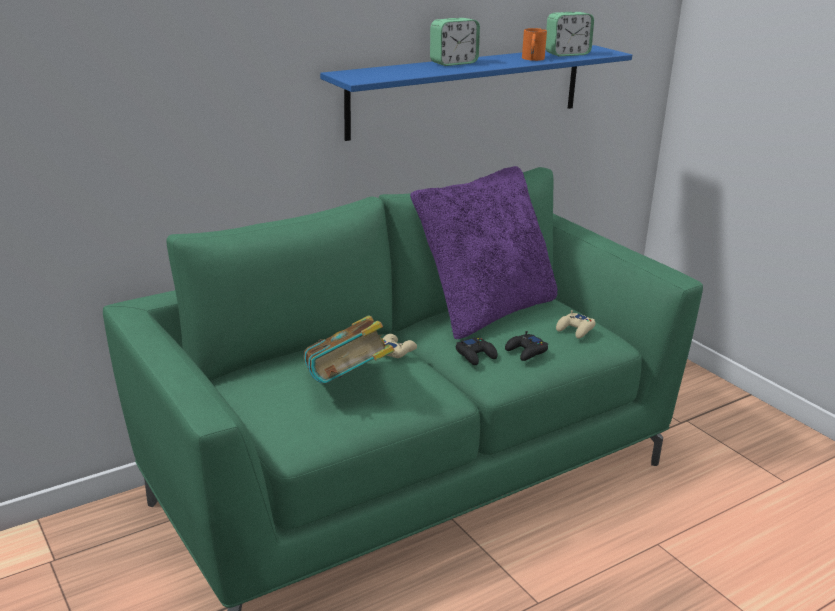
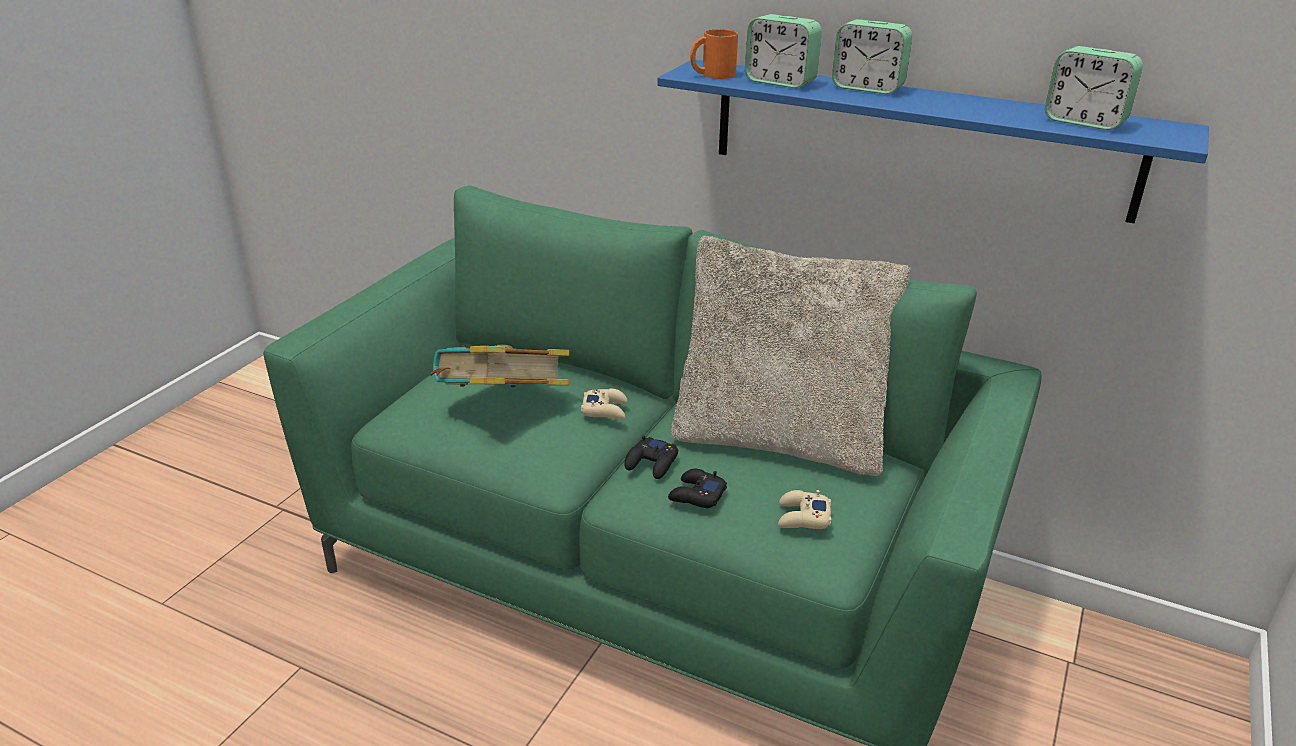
camera: 60 degrees right, 5 degrees up
(412, 70) = (780, 82): none -> alarm clock
(486, 308) = (780, 434): purple pillow -> beige pillow
(532, 59) = (995, 112): orange mug -> orange mug (712, 75)

